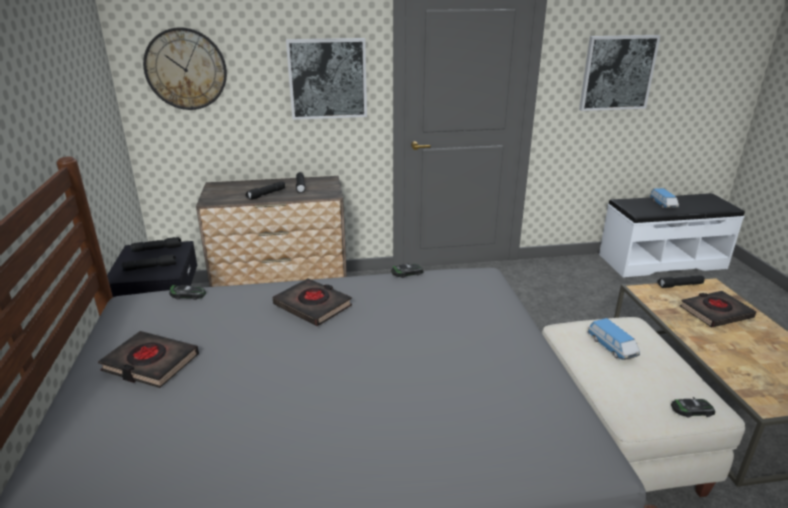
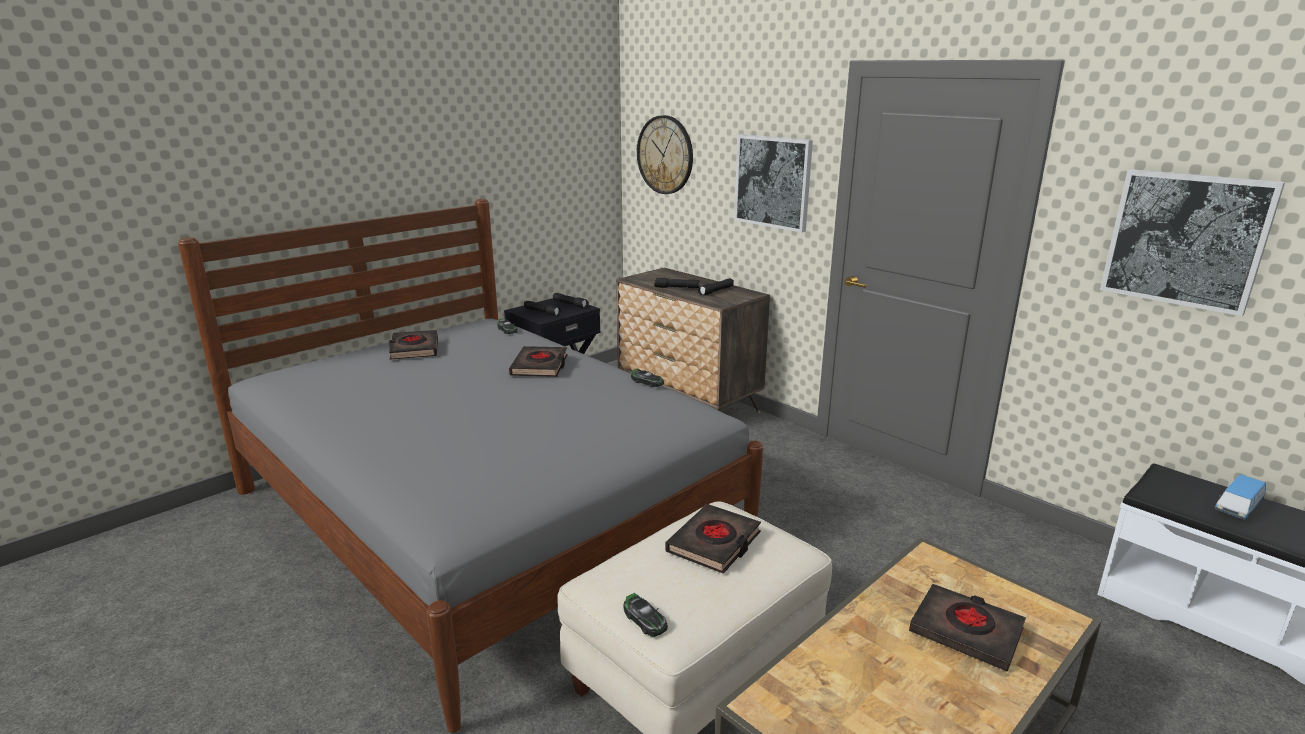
camera: 55 degrees right, 5 degrees down
(612, 347) = (714, 543): toy car -> black book
(680, 286) = (1000, 586): black flashlight -> none

